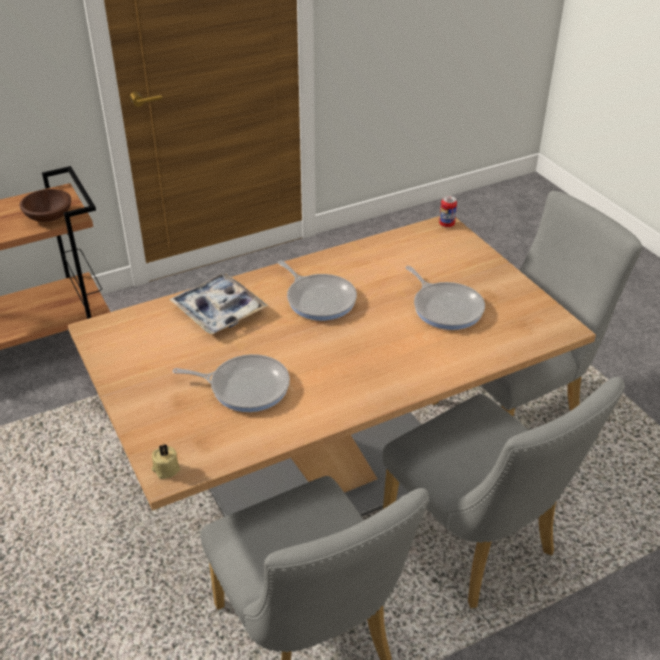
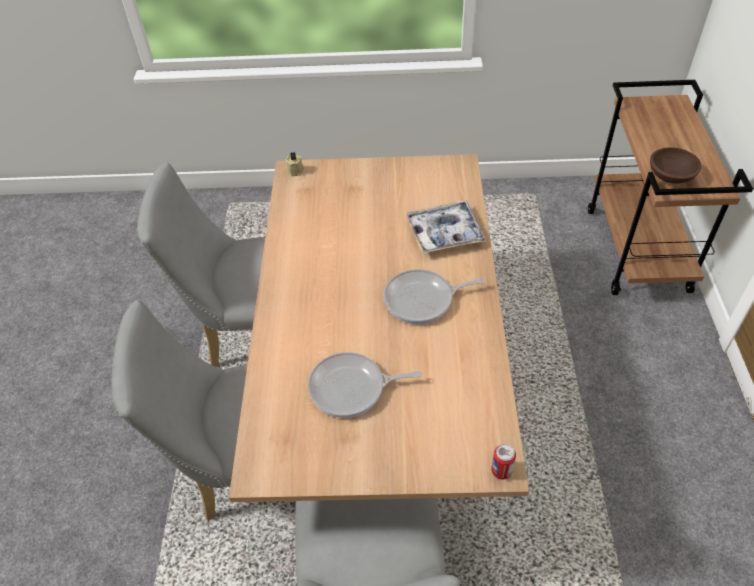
camera: 120 degrees right, 10 degrees up
(245, 387) = (343, 223): frying pan -> none

